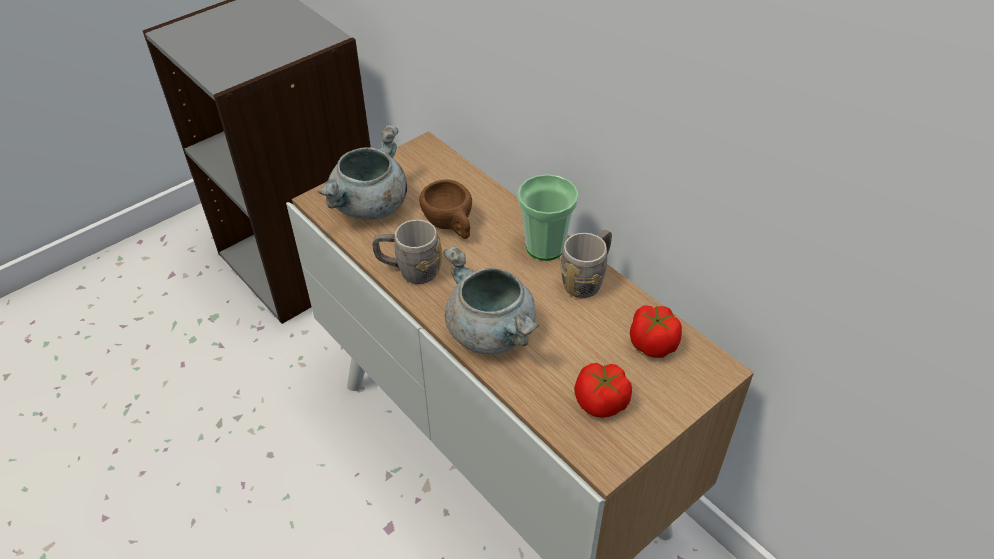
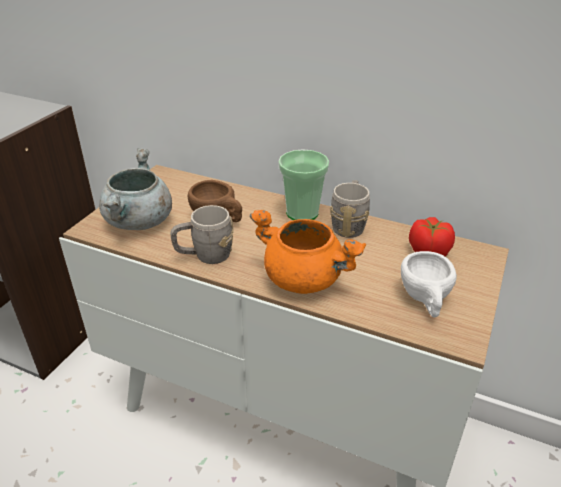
camera: 25 degrees left, 10 degrees down
(493, 332) = (305, 278): grey cooking pot -> orange cooking pot
(601, 402) = (425, 300): tomato -> white cup

